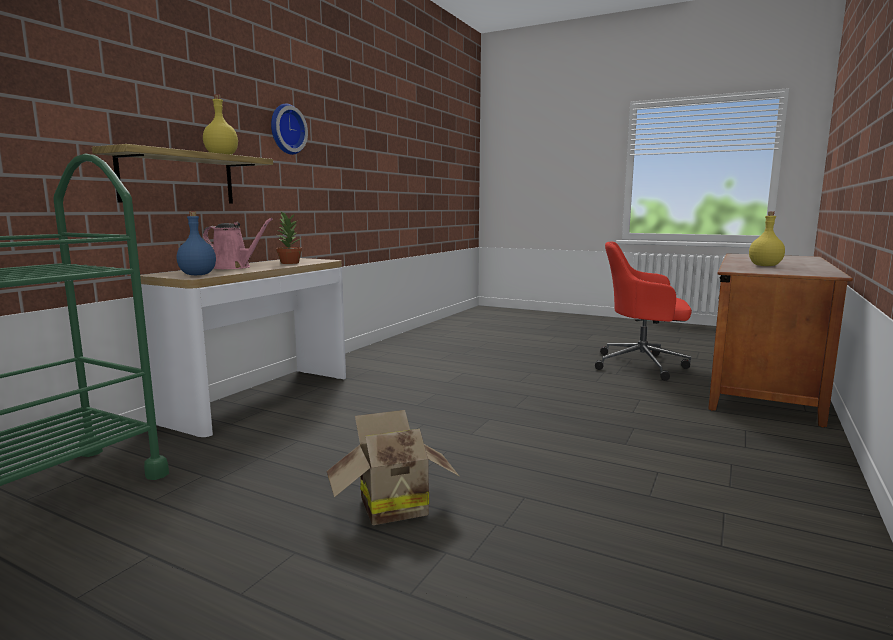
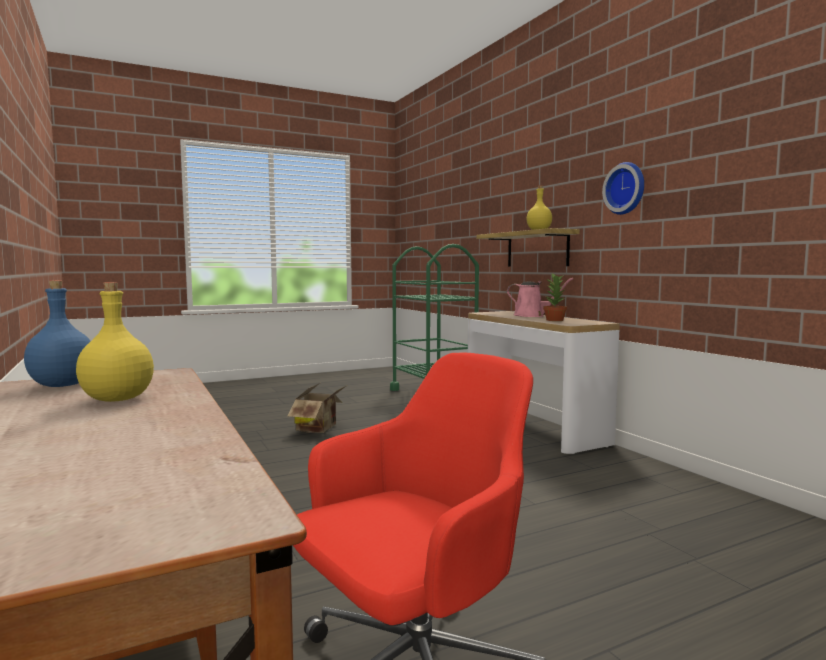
camera: 125 degrees right, 5 degrees down
(198, 274) = (491, 313): blue bottle -> blue bottle (62, 385)
(234, 267) = (532, 316): pink watering can -> pink watering can turned 120 degrees counterclockwise

